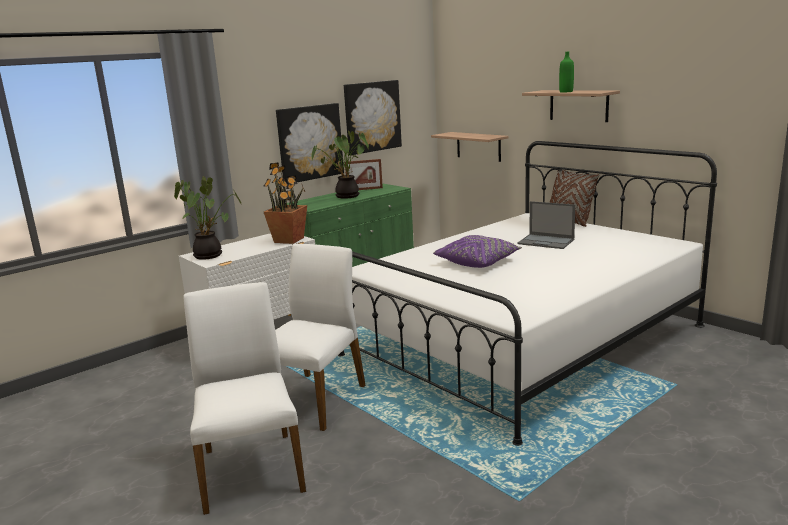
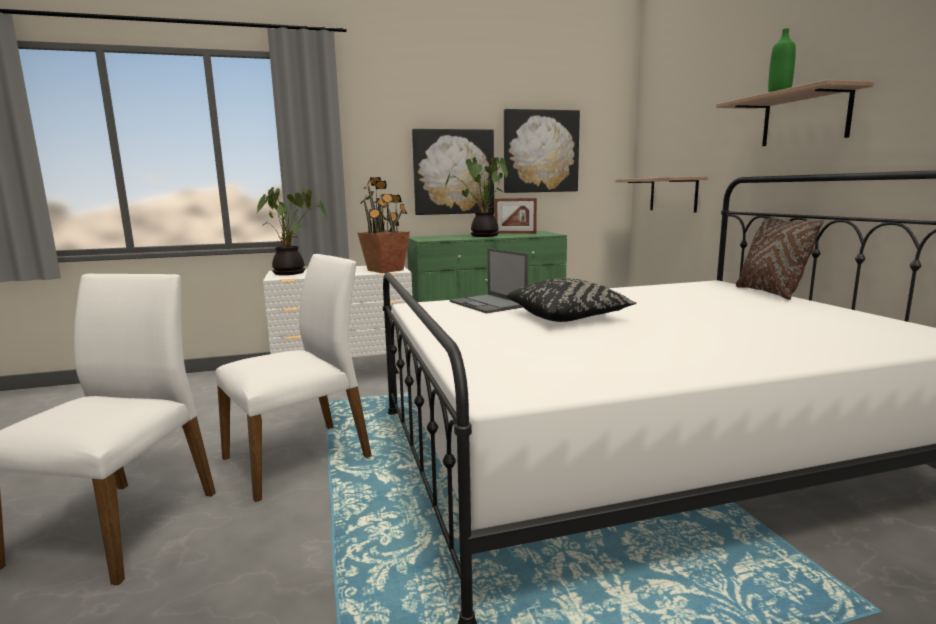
camera: 25 degrees right, 5 degrees down
(478, 262) = (568, 317): purple pillow -> black pillow
(546, 242) = (704, 309): laptop -> laptop (489, 304)

